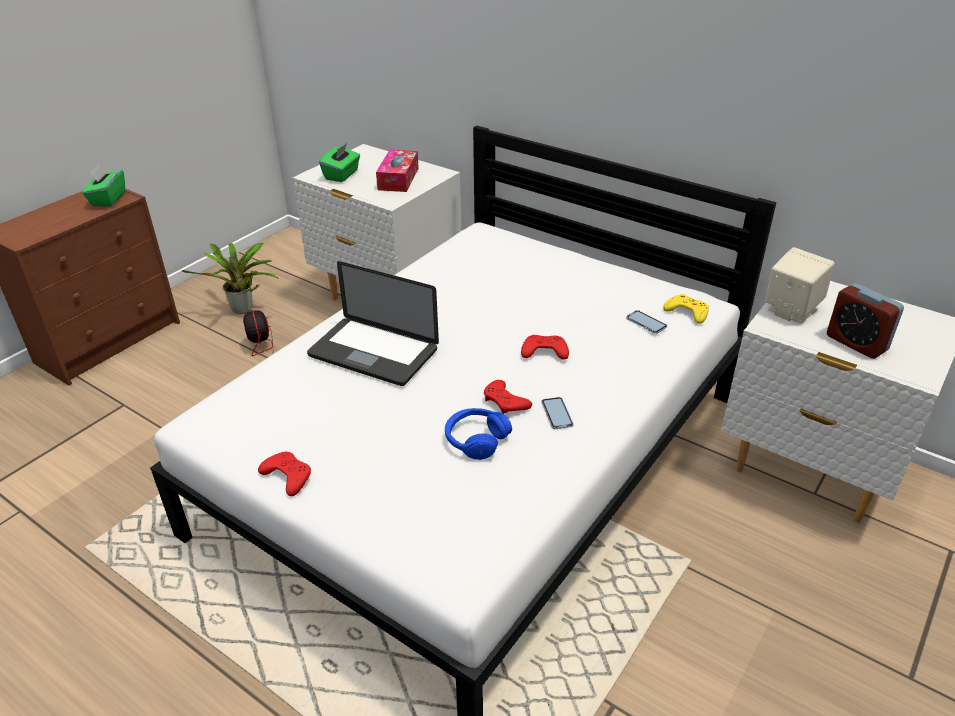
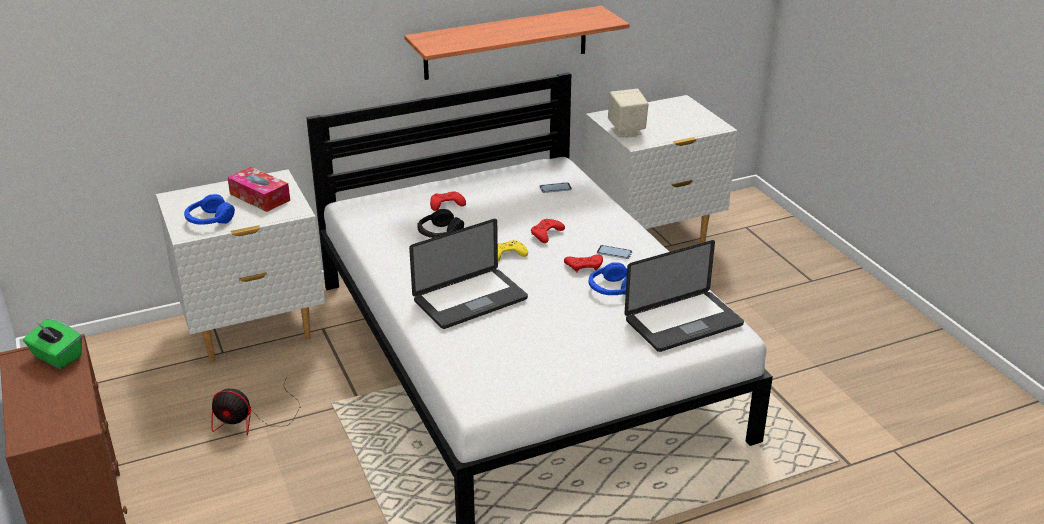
camera: 60 degrees left, 5 degrees down
(244, 311) = (156, 423): potted plant -> none
(287, 476) = (581, 372): red game controller -> red game controller (446, 204)
(342, 175) = (209, 220): green tissue box -> blue headphones
(447, 526) = (683, 323): none -> laptop
(480, 291) = (439, 233): none -> black headphones
(687, 312) = (558, 172): yellow game controller -> yellow game controller (507, 254)
(705, 129) = (506, 43): none -> shelf
(856, 343) = (676, 128): alarm clock -> none

